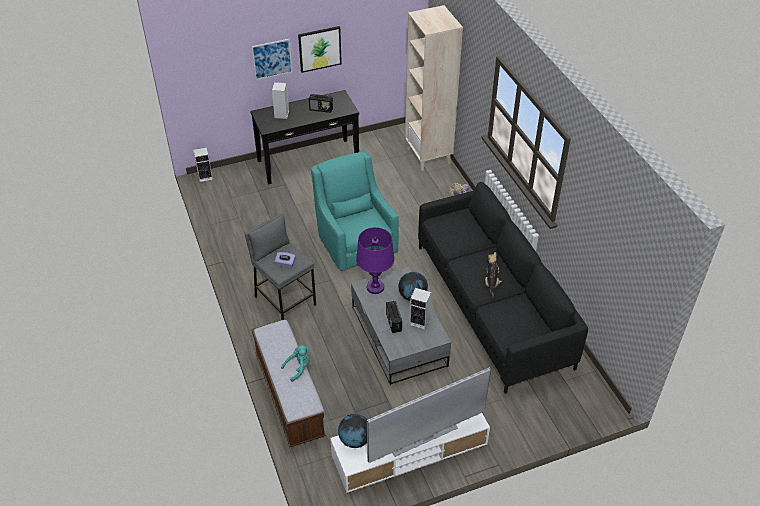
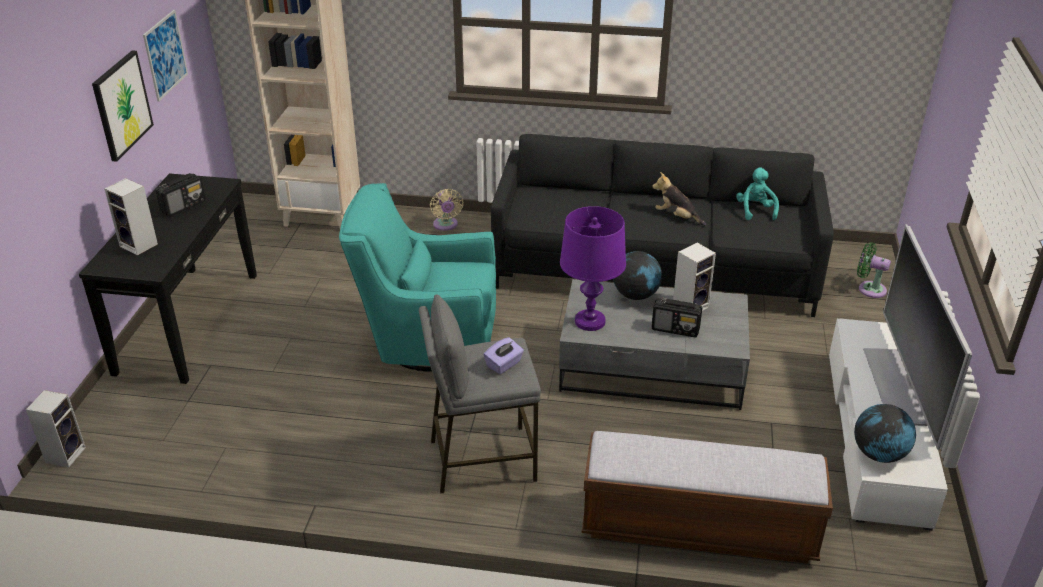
camera: 60 degrees left, 10 degrees down
(272, 59) = (74, 150): picture -> picture (165, 55)
(298, 368) = (720, 449): turquoise plush toy -> turquoise plush toy (755, 210)
(560, 413) = (869, 289): none -> green fan

